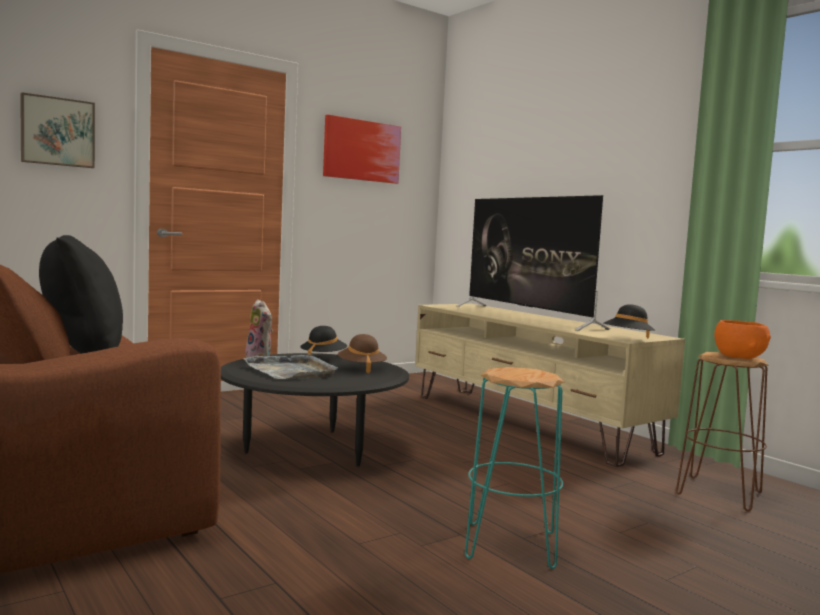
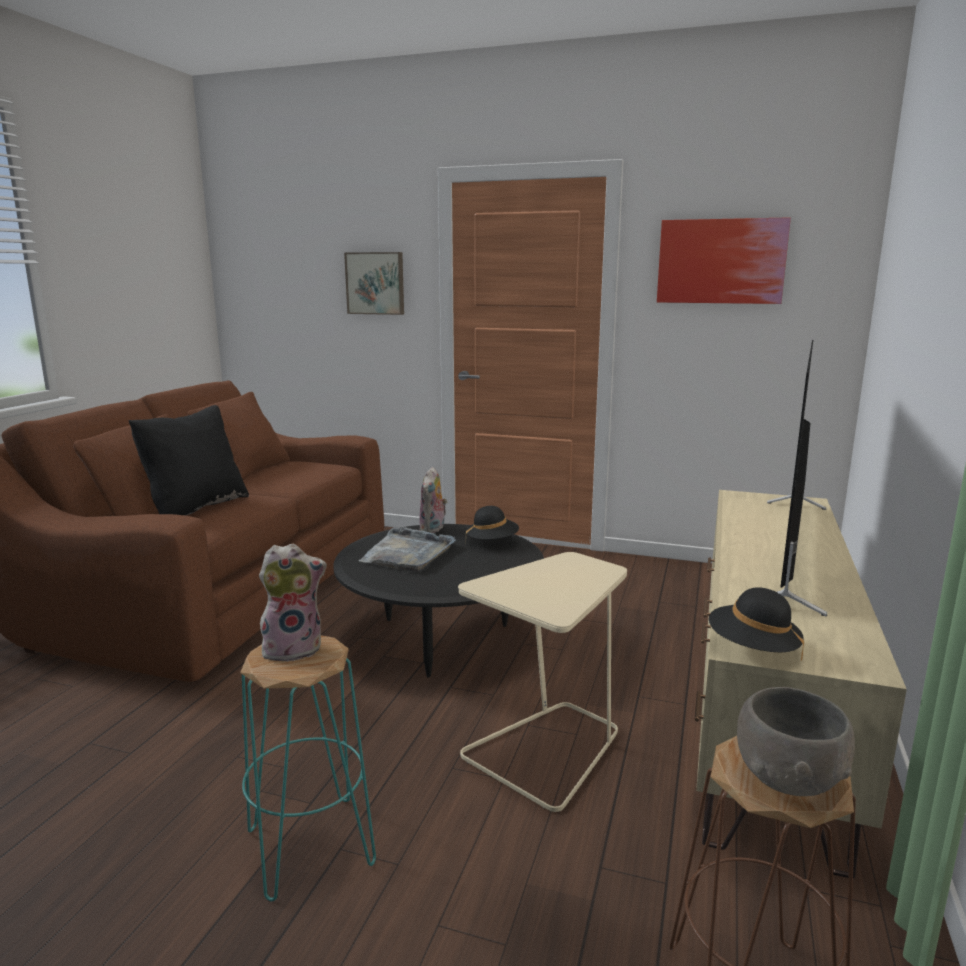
camera: 55 degrees right, 10 degrees up
(361, 368) = (478, 568): brown hat -> none
(496, 466) = (547, 750): none -> beige side table
(513, 372) = (294, 648): none -> plush toy
(739, 357) = (790, 778): orange bowl -> grey bowl

